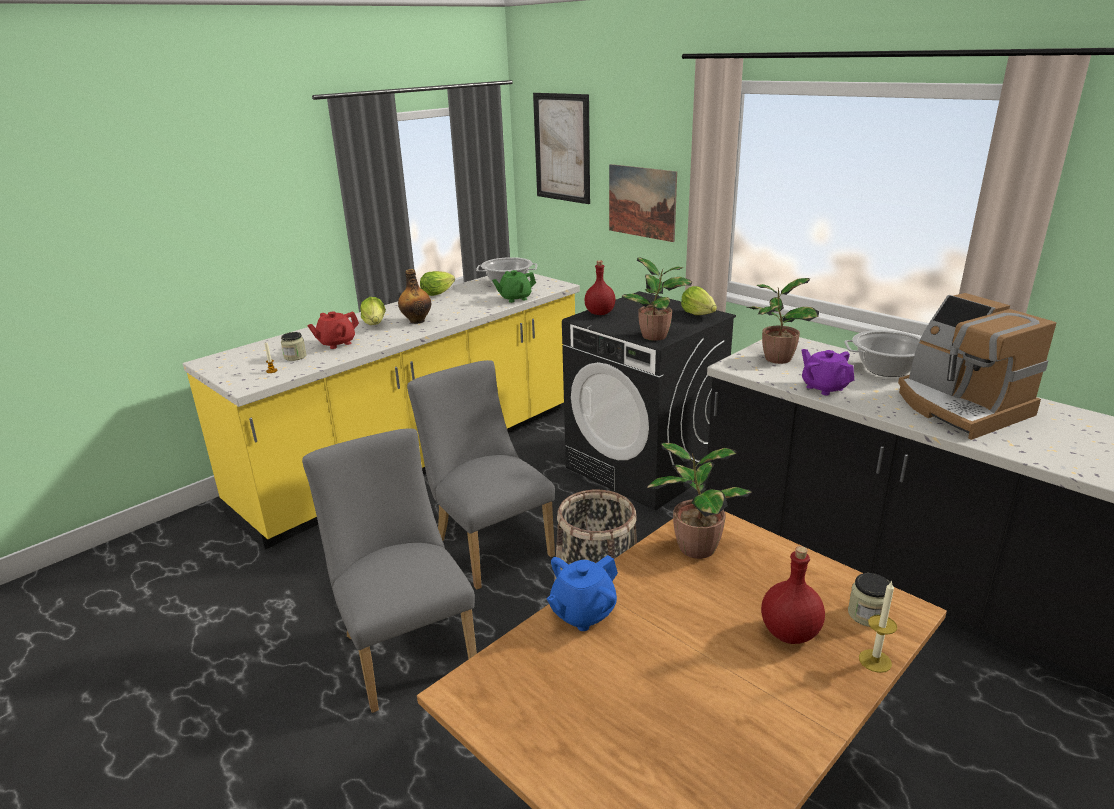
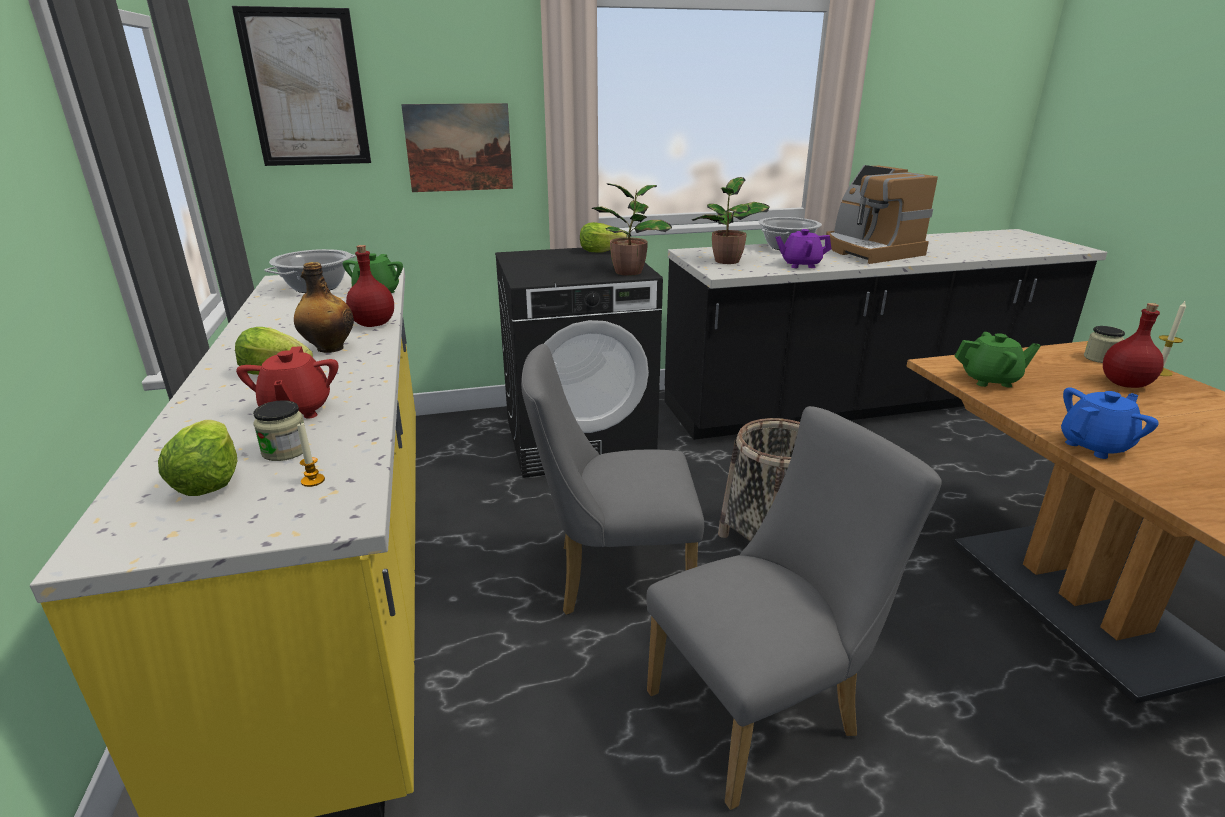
camera: 60 degrees left, 0 degrees up
(405, 647) = (763, 710): grey chair -> grey chair turned 150 degrees clockwise
(437, 293) = (249, 321): lettuce -> lettuce (209, 482)
(582, 613) = (1095, 446): blue teapot -> blue teapot turned 105 degrees counterclockwise
(599, 313) = (526, 273): red bottle -> red bottle (372, 324)
(694, 547) = (990, 380): potted plant -> green teapot
(959, 407) = (869, 251): coffee machine -> coffee machine turned 60 degrees clockwise

